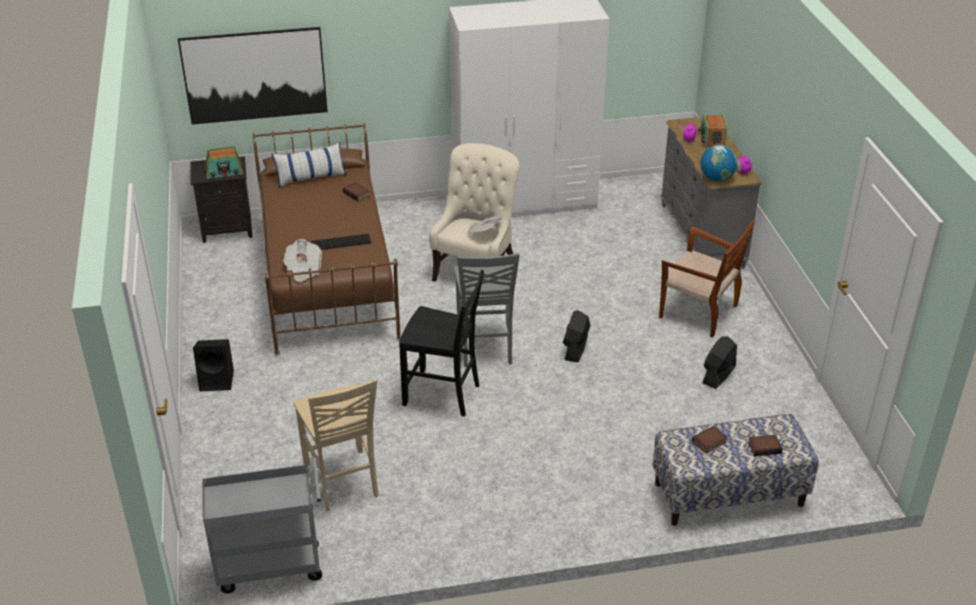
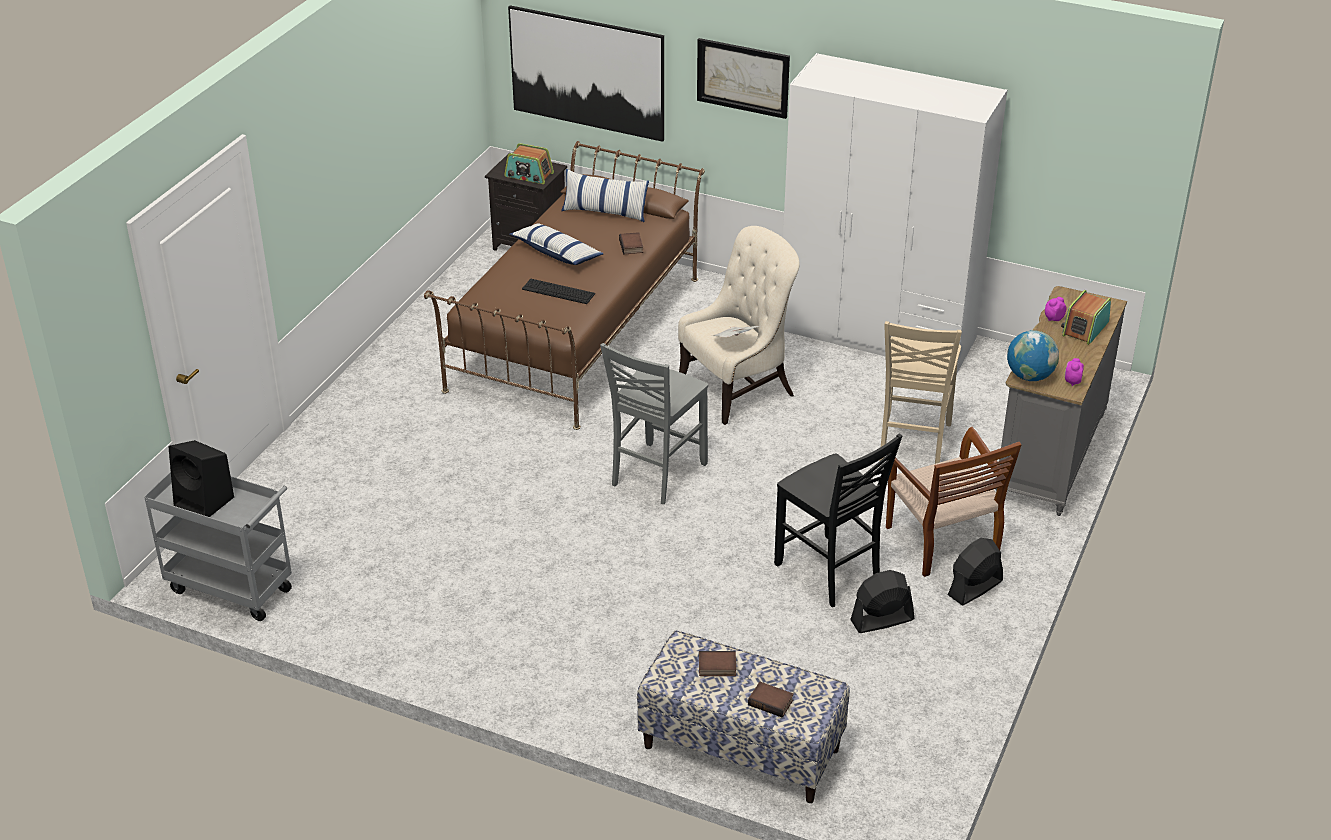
camera: 35 degrees right, 0 degrees up
(218, 380) = (366, 394): black speaker -> black speaker (205, 501)
(303, 269) = (493, 305): newspaper -> none
(309, 217) = (556, 253): none -> pillow
(342, 482) = (375, 543): beige chair -> beige chair (912, 443)
(389, 42) = (743, 77): none -> picture
(443, 395) = (559, 504): black chair -> black chair (829, 573)
(575, 348) = (751, 519): black fan -> black fan (974, 588)

